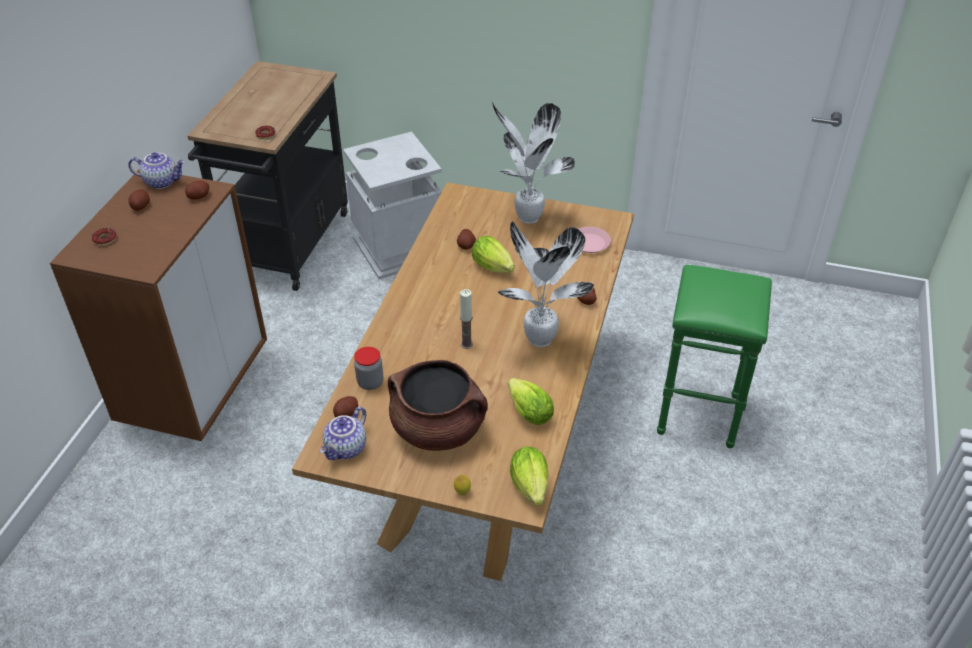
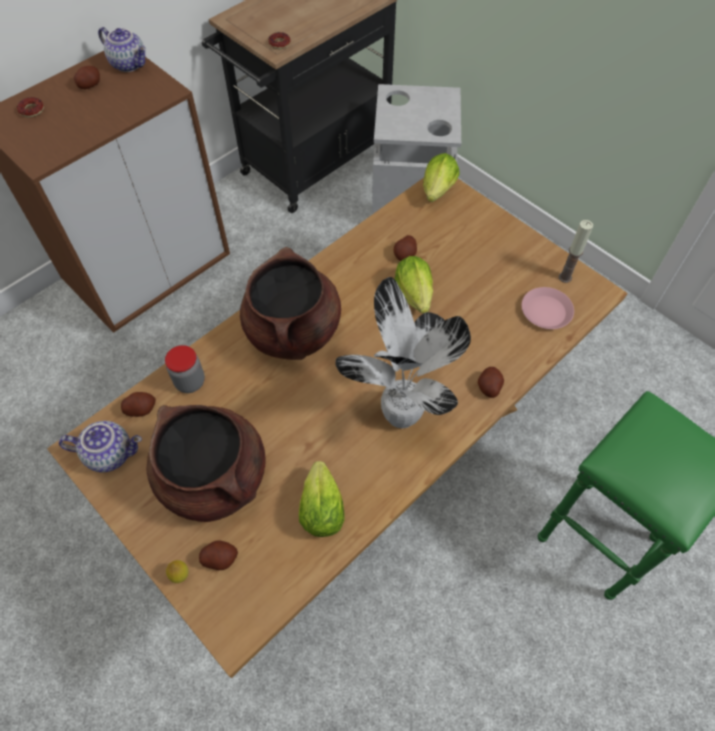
camera: 30 degrees right, 15 degrees up
(199, 196) = (148, 94): potato -> potato (220, 558)
(346, 449) = (110, 453): teapot -> teapot turned 150 degrees counterclockwise
(422, 322) = (293, 331): none -> brown cooking pot
(466, 344) = (318, 382): candle -> candle (565, 277)
(526, 217) = (495, 246): potted plant -> none
(531, 489) = (252, 615): lettuce -> lettuce (437, 192)

